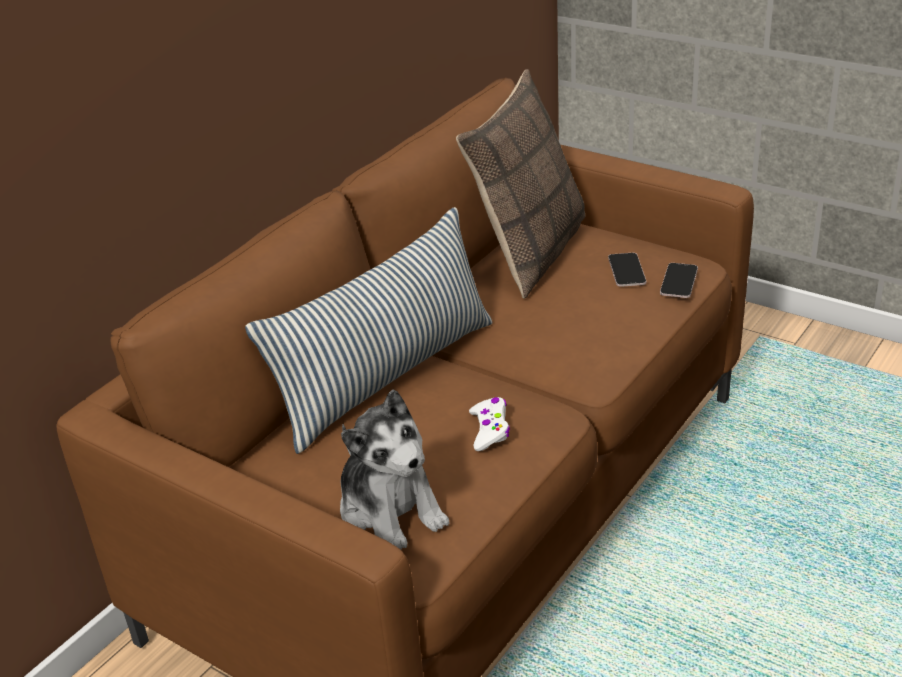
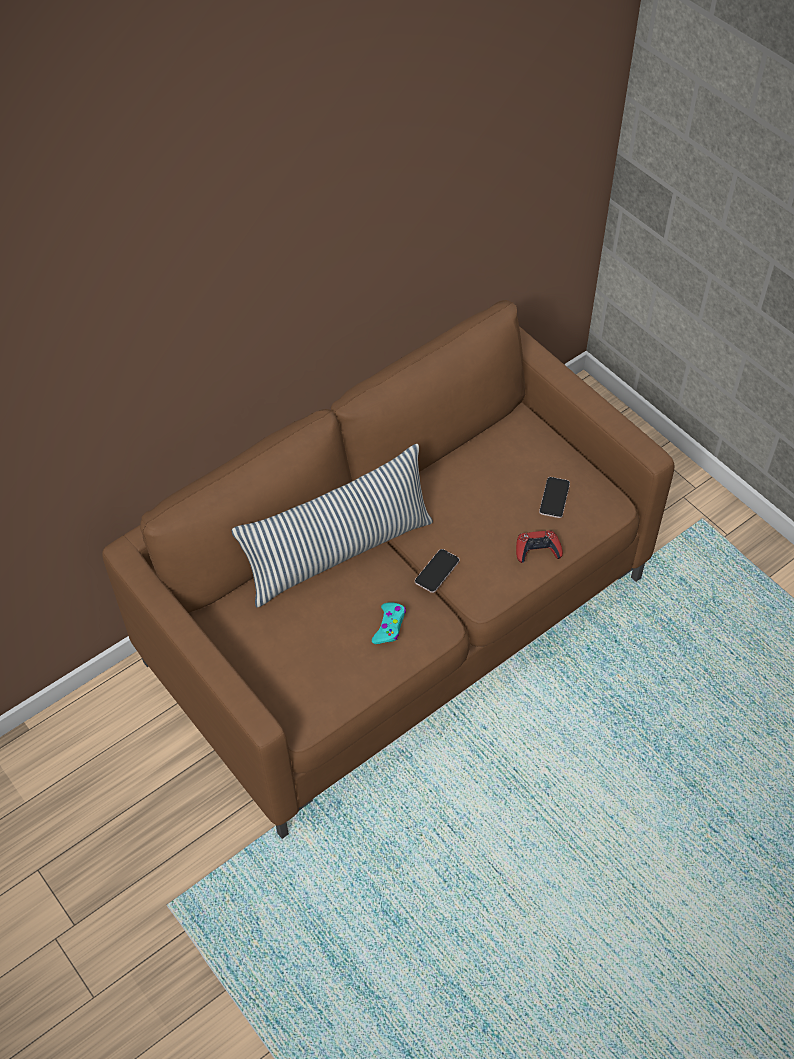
camera: 15 degrees right, 20 degrees up
(391, 511) = (300, 675): plush toy -> none
(490, 430) = (389, 626): white game controller -> turquoise game controller
(529, 252) = (491, 454): pillow -> none
(635, 317) = (537, 550): none -> red game controller
(679, 281) = (588, 521): phone -> phone (437, 571)

